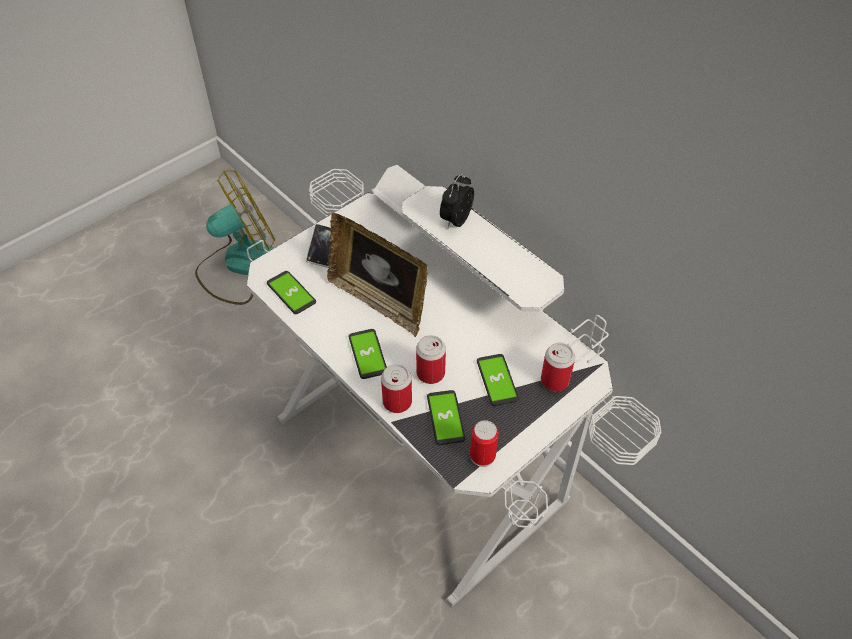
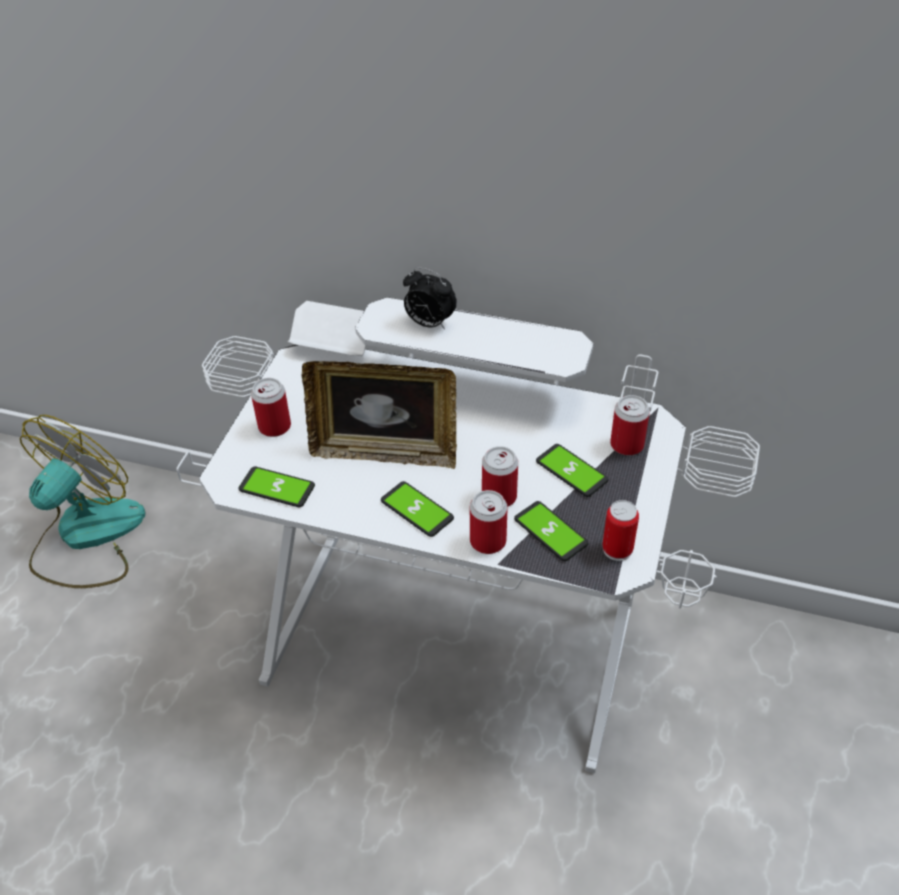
camera: 30 degrees left, 5 degrees down
(322, 248) = (274, 426): phone -> can
(456, 220) = (429, 323): alarm clock -> alarm clock turned 60 degrees counterclockwise

